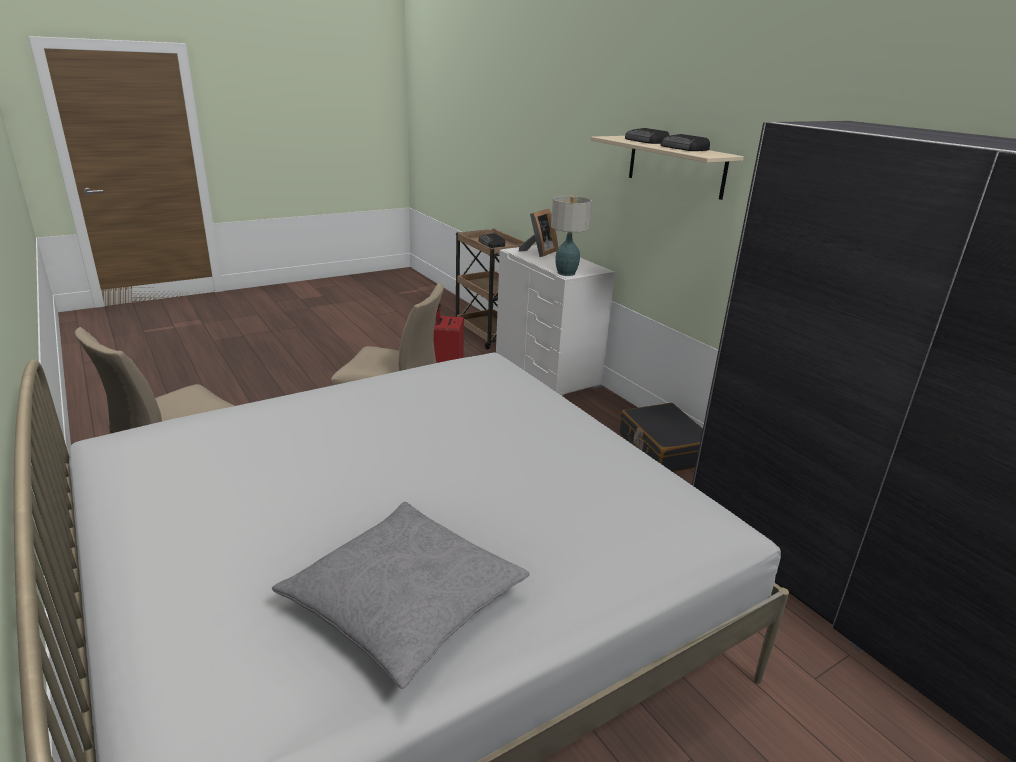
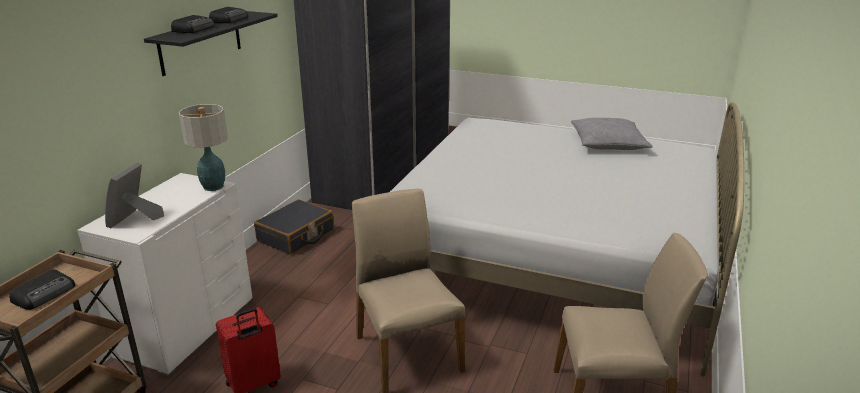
camera: 125 degrees left, 0 degrees up
(539, 252) = (135, 219): picture frame -> picture frame turned 75 degrees counterclockwise
(675, 166) = (201, 42): beige shelf -> black shelf

